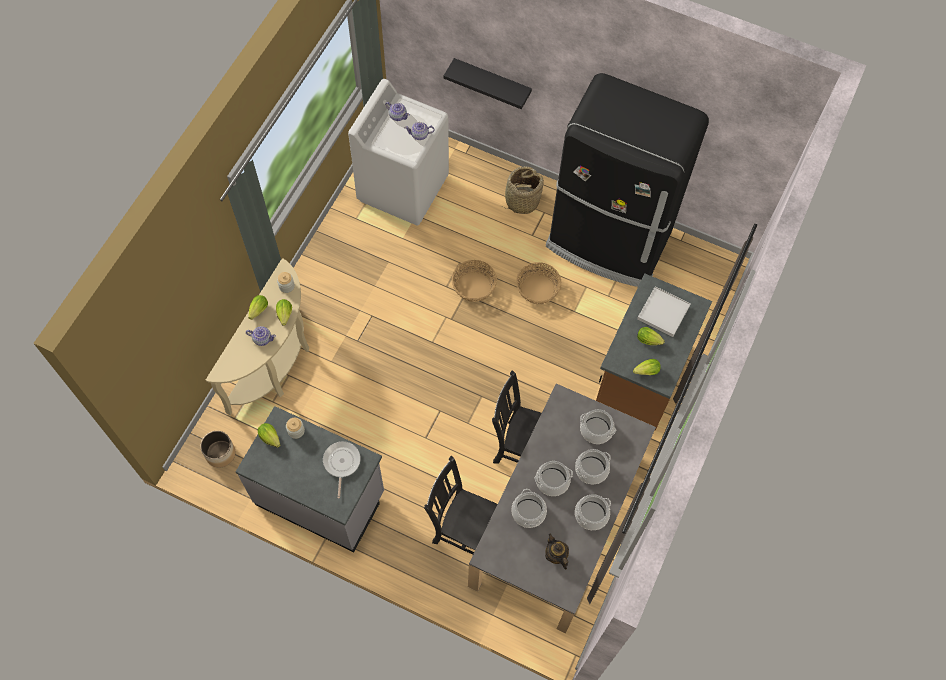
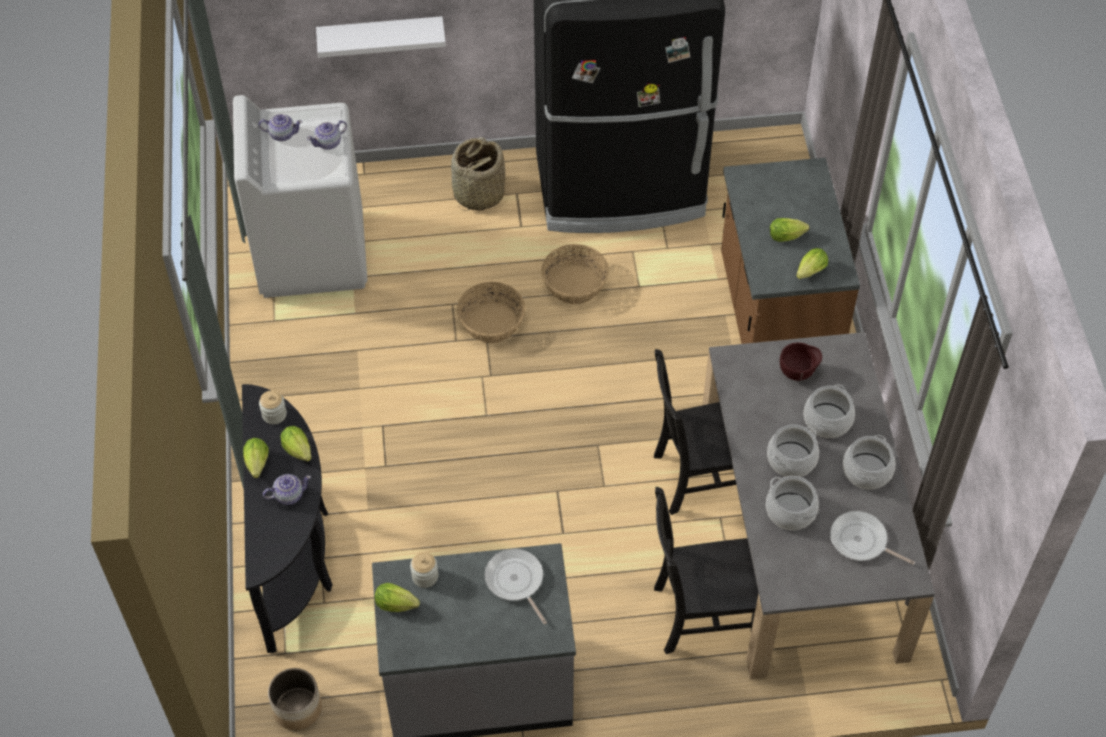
camera: 30 degrees left, 10 degrees down
(276, 364) = (295, 554): beige console table -> black console table
(492, 81) = (381, 36): black shelf -> white shelf
(555, 555) = (861, 541): teapot -> frying pan
(596, 430) = (798, 373): cooking pot -> brown bowl
(663, 312) = (779, 198): white tray -> none

